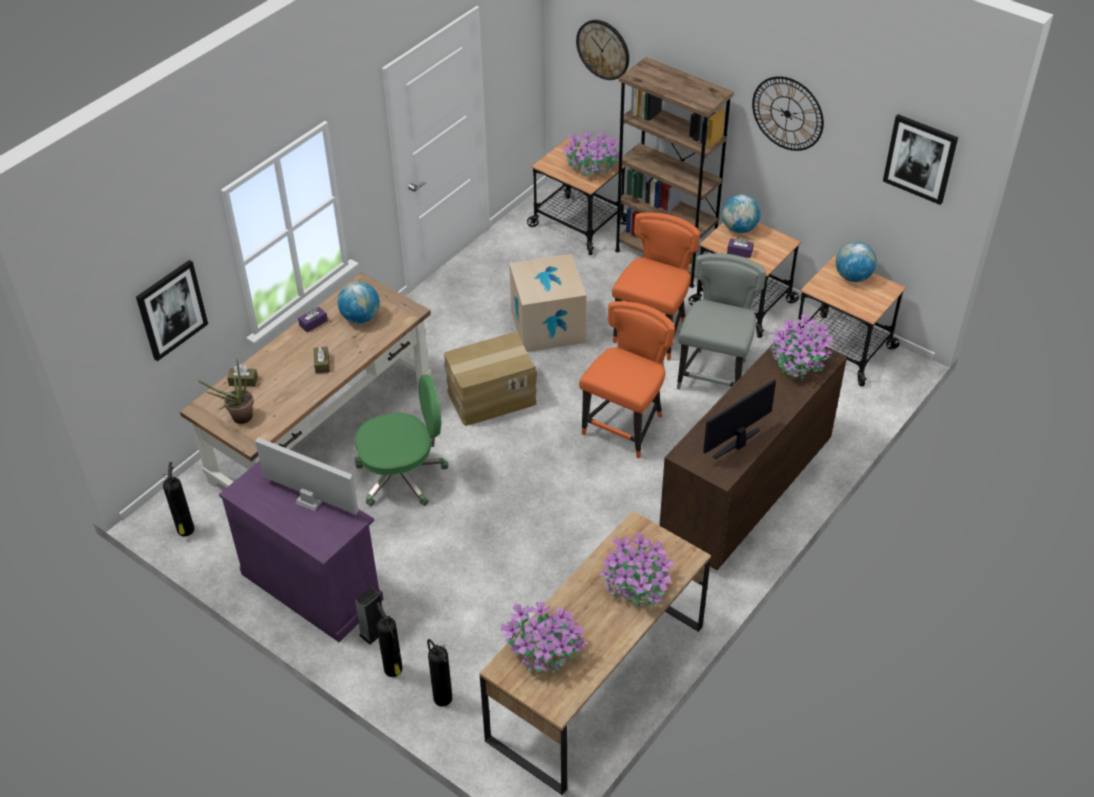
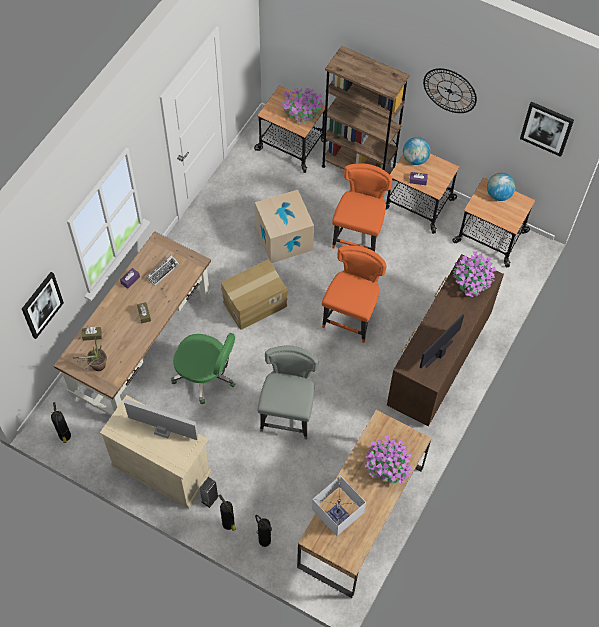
camera: 10 degrees left, 15 degrees up
(312, 586) = (162, 469): purple cabinet -> beige cabinet
(360, 317) = (163, 271): globe -> keyboard
(403, 476) = (205, 375): green office chair -> green office chair turned 45 degrees clockwise
(544, 651) = (336, 522): potted plant -> white table lamp
(603, 49) = (307, 34): wall clock -> none
(715, 375) = (406, 268): grey chair -> grey chair (288, 414)

